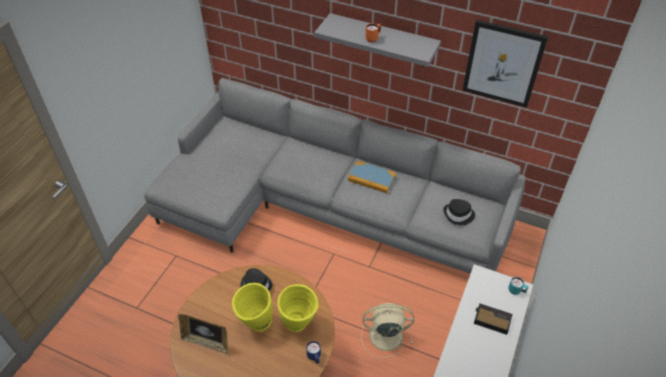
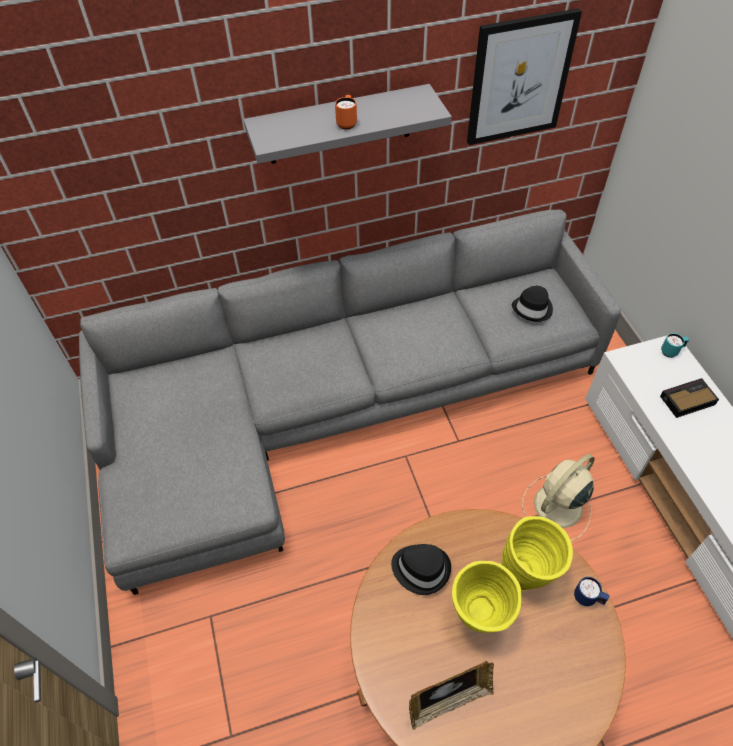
camera: 40 degrees left, 5 degrees up
(371, 178) = (399, 330): book -> none

